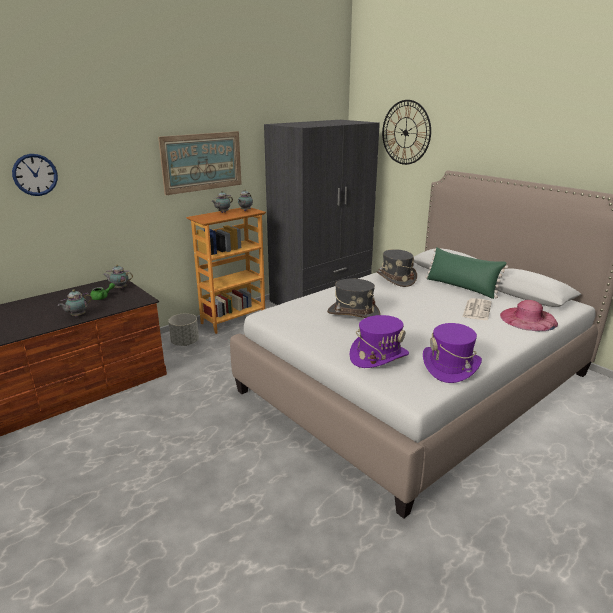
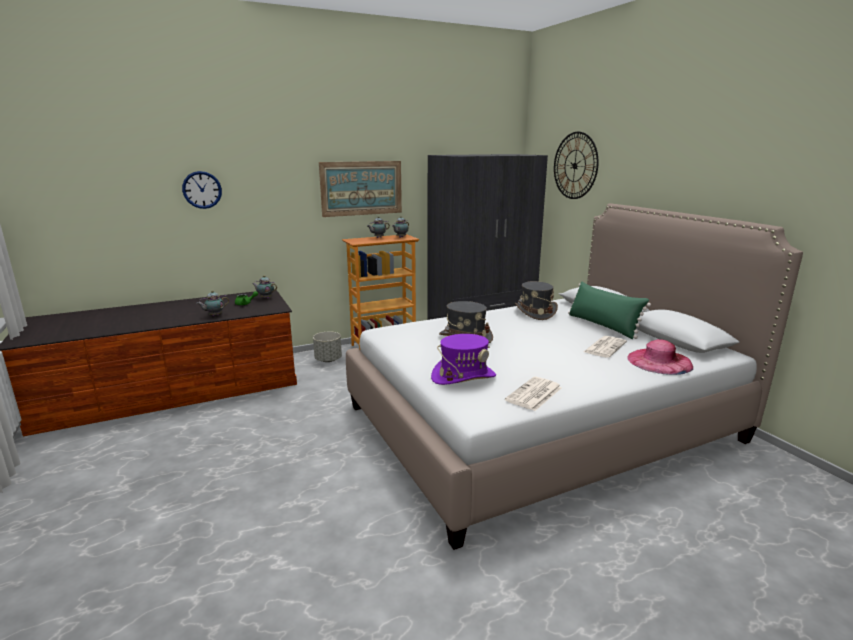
camera: 15 degrees right, 5 degrees down
(450, 366) = (534, 394): purple hat -> newspaper

